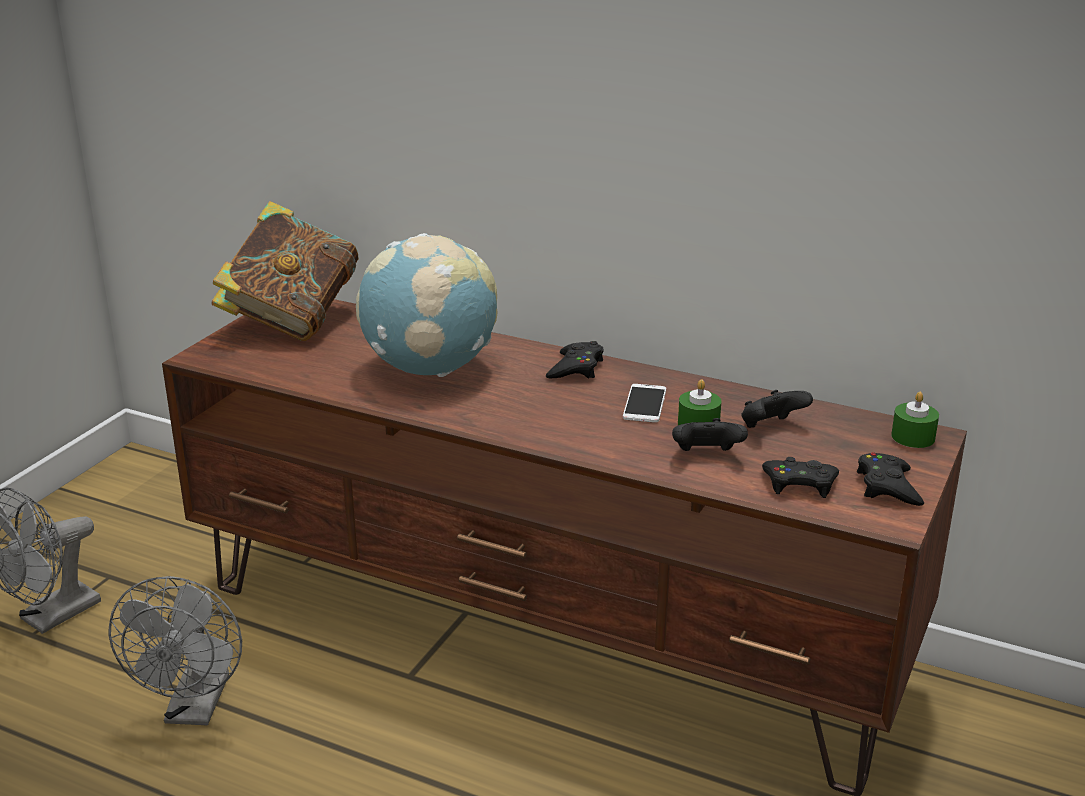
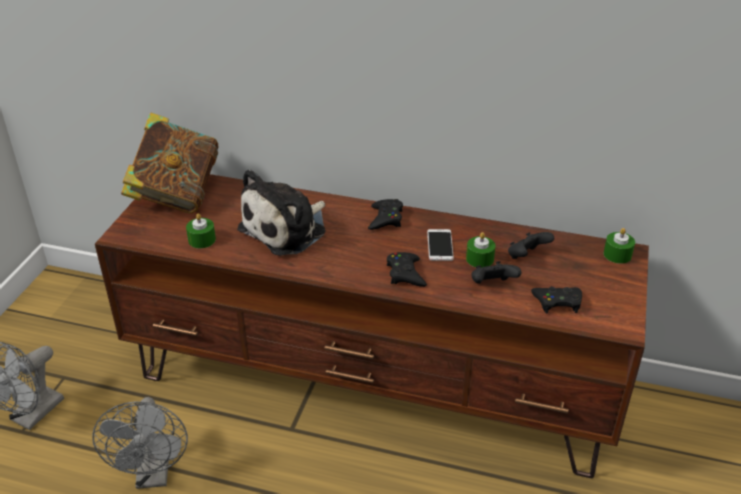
camera: 10 degrees left, 10 degrees up
(307, 370) = (202, 240): none -> green candle
(430, 368) = (287, 229): globe -> plush toy
(888, 486) = (612, 298): black game controller -> black game controller (405, 274)

